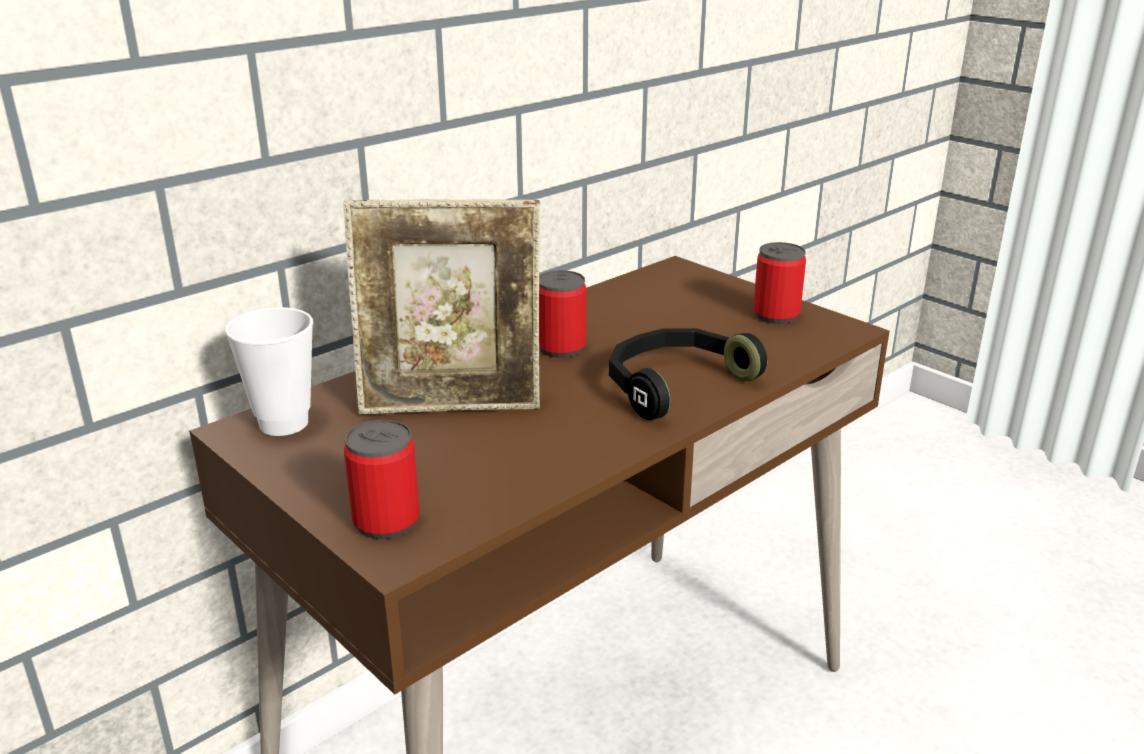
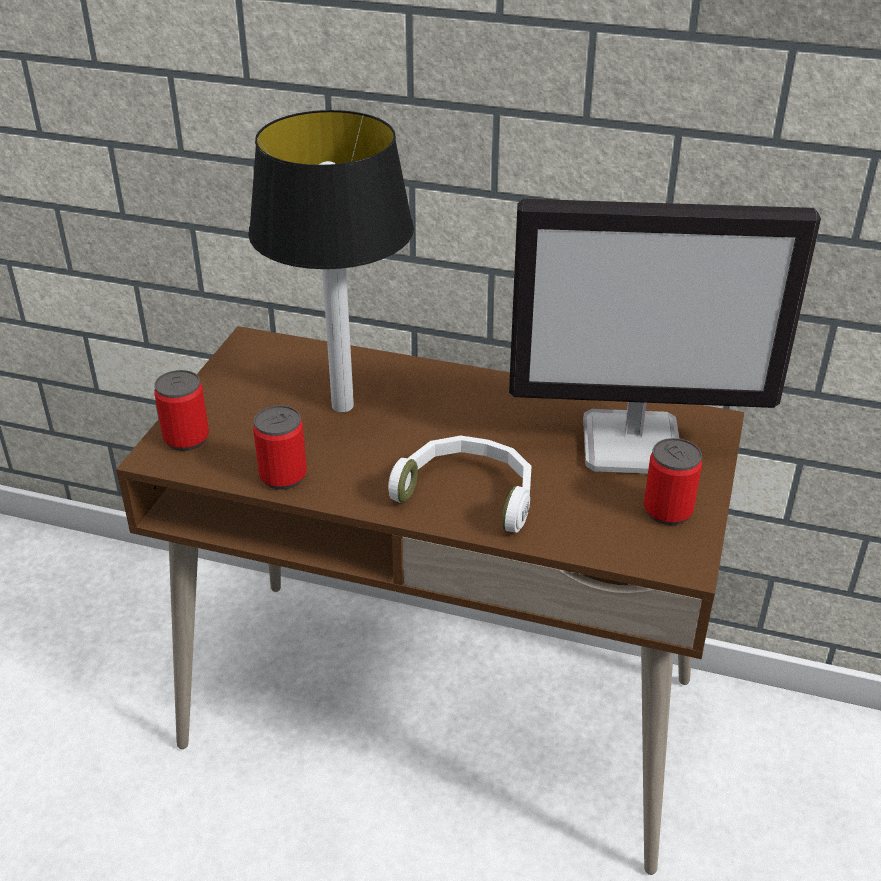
camera: 60 degrees right, 10 degrees up
(284, 423) = (269, 353): cup -> none
(452, 407) = (344, 405): picture frame -> table lamp
(561, 348) = (480, 417): can -> can (283, 476)
(674, 384) = (469, 493): black headphones -> white headphones
(675, 301) = (634, 444): none -> monitor

